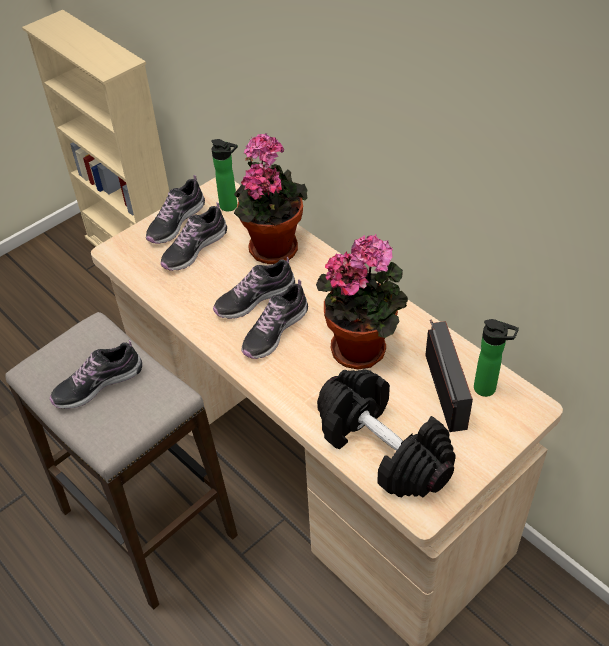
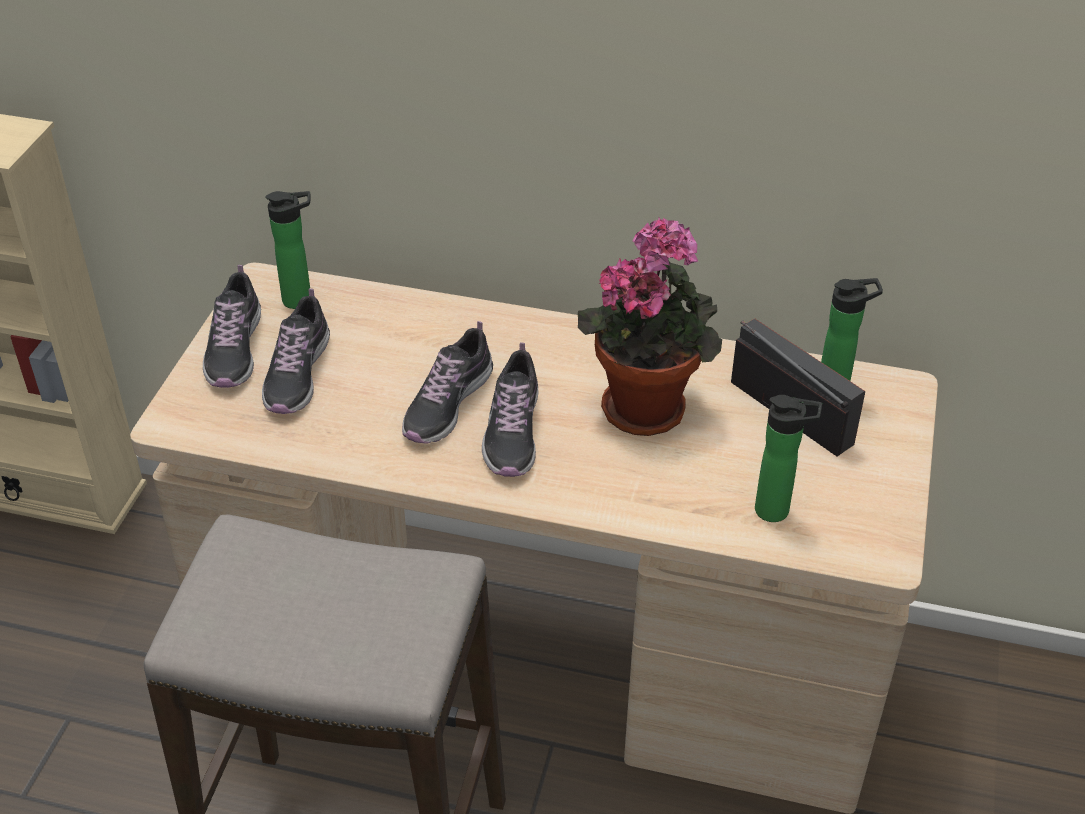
camera: 35 degrees left, 5 degrees down
(98, 384) = (314, 609): shoe -> none
(272, 245) = (410, 328): potted plant -> none
(382, 449) = (777, 511): black dumbbell -> bottle

